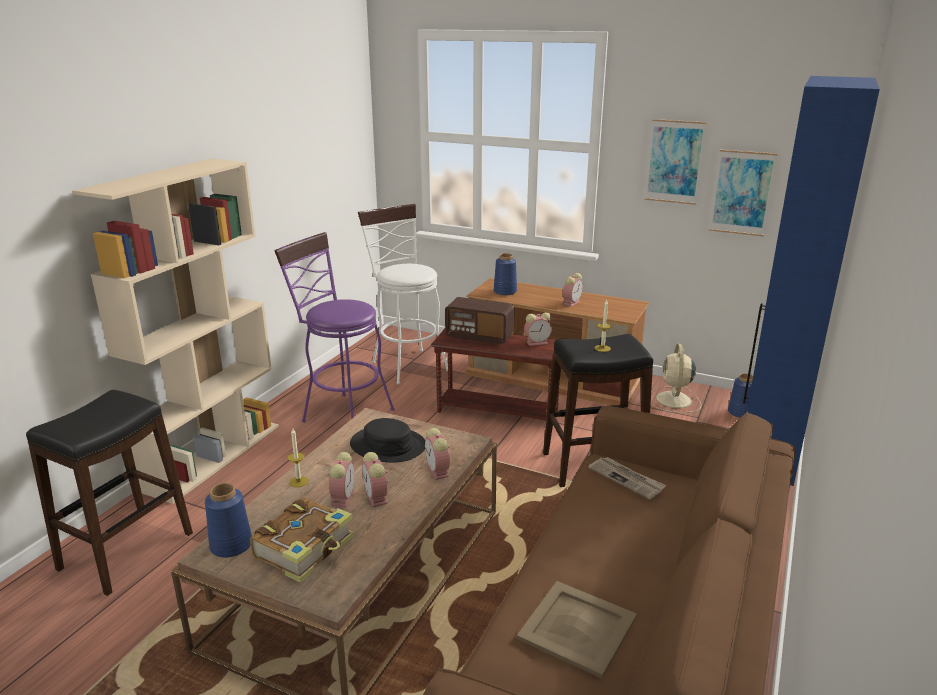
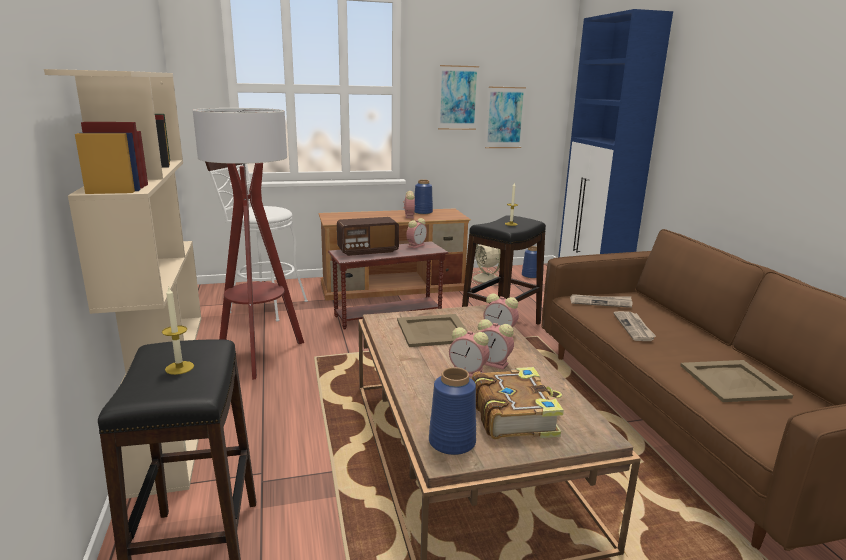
camera: 40 degrees left, 5 degrees down
(298, 481) = (412, 377): candle -> candle (179, 368)
(342, 413) = (259, 355): purple stool -> floor lamp
(343, 497) = (469, 372): alarm clock -> alarm clock turned 150 degrees clockwise
(388, 445) = (433, 330): black hat -> beige tray
(505, 292) = (349, 218): blue vase -> blue vase (423, 212)
(600, 523) = (634, 327): none -> newspaper

